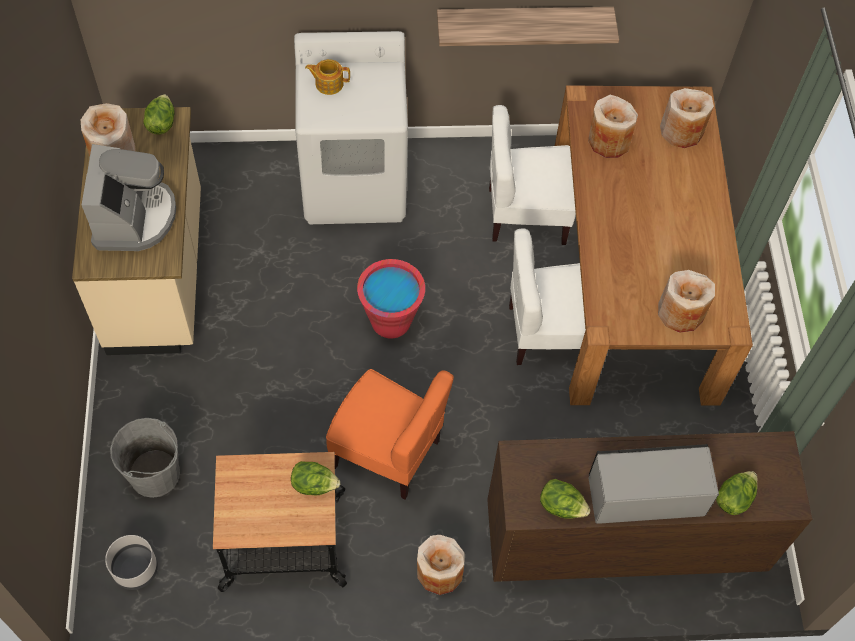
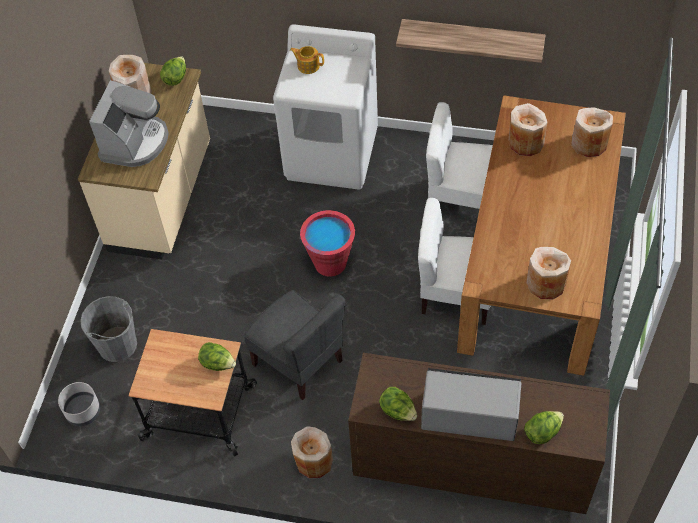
camera: 20 degrees right, 5 degrees down
(387, 452) = (299, 362): orange chair -> grey chair

